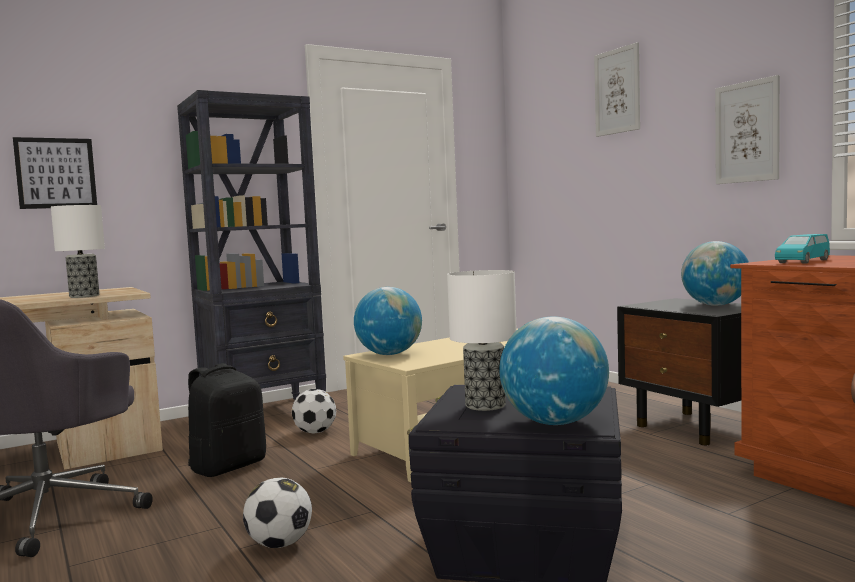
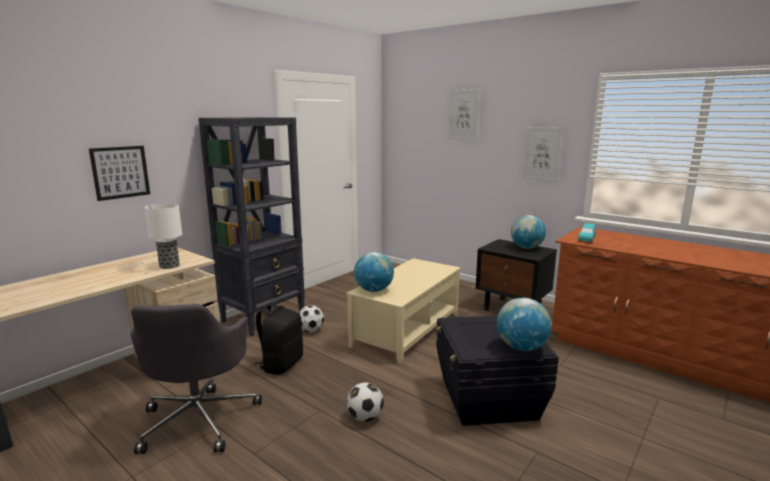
camera: 20 degrees left, 10 degrees up
(484, 405) = (475, 336): table lamp -> none

